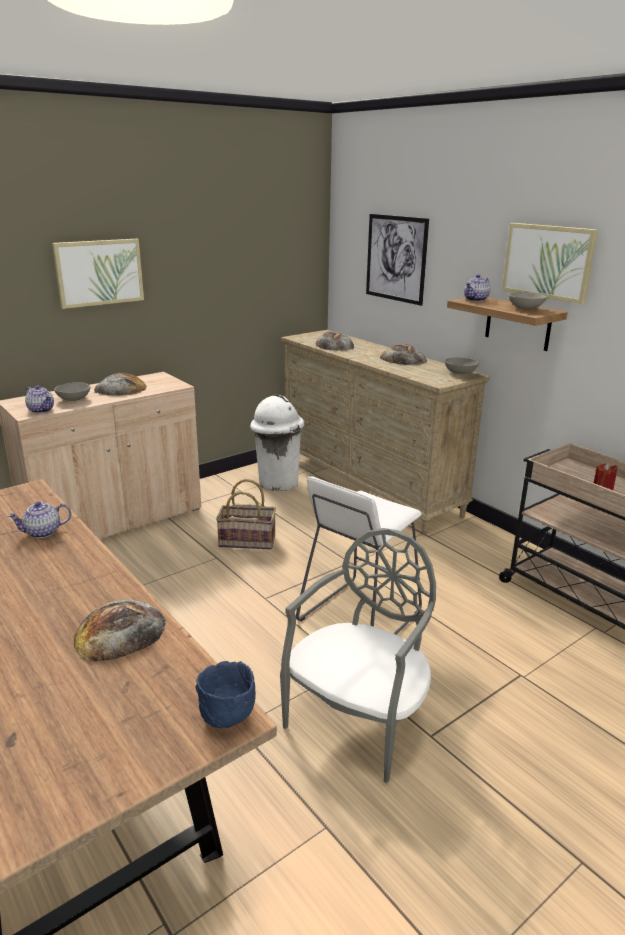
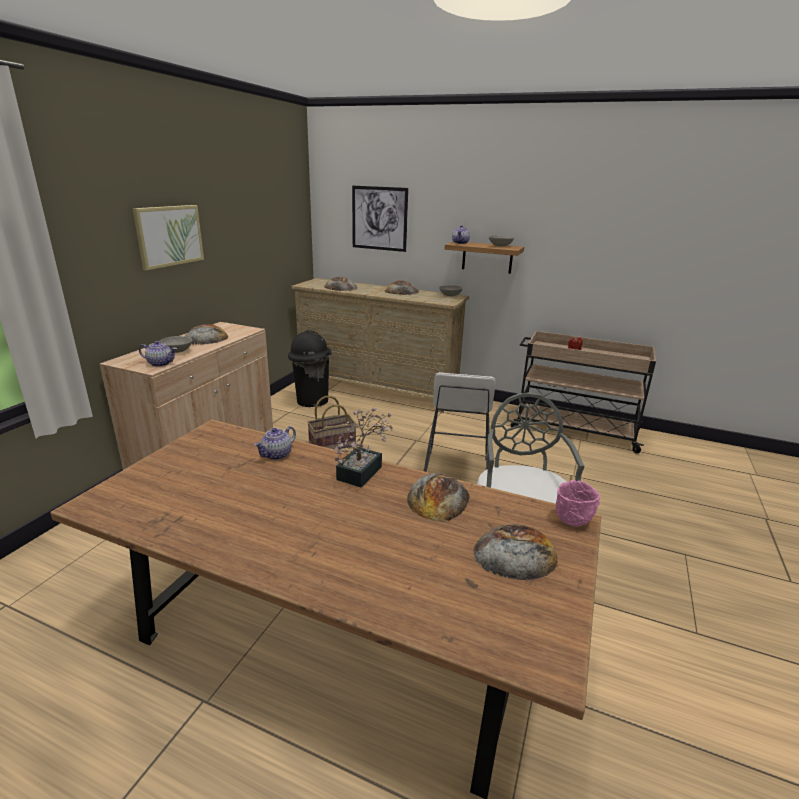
camera: 30 degrees left, 0 degrees up
(94, 574) = (363, 470): none -> potted plant
(102, 728) = (515, 553): none -> bread
(228, 718) = (573, 520): blue bowl -> pink bowl
(278, 483) = (312, 401): white trash can -> black trash can
(548, 261) = (507, 214): picture -> none

